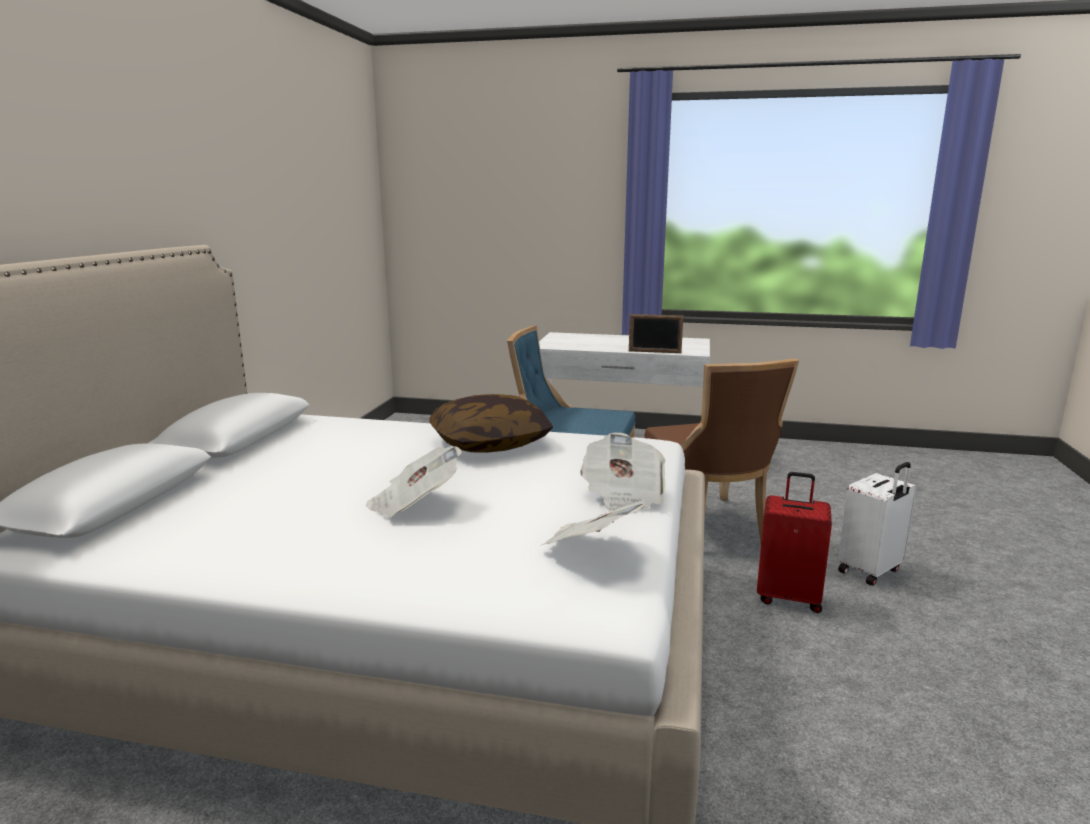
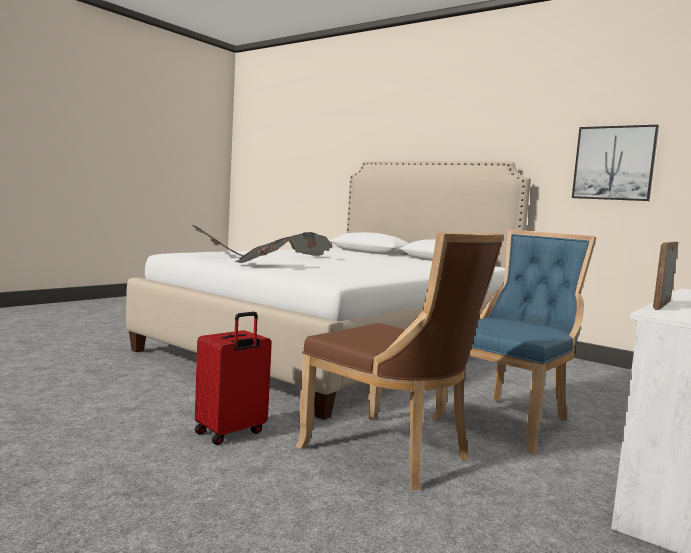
camera: 115 degrees right, 10 degrees down
(275, 236) = (614, 163): none -> picture
(490, 443) = (385, 270): pillow -> none
(708, 528) = (392, 453): brown chair -> brown chair turned 150 degrees counterclockwise
(871, 571) = (205, 490): white suitcase -> none

